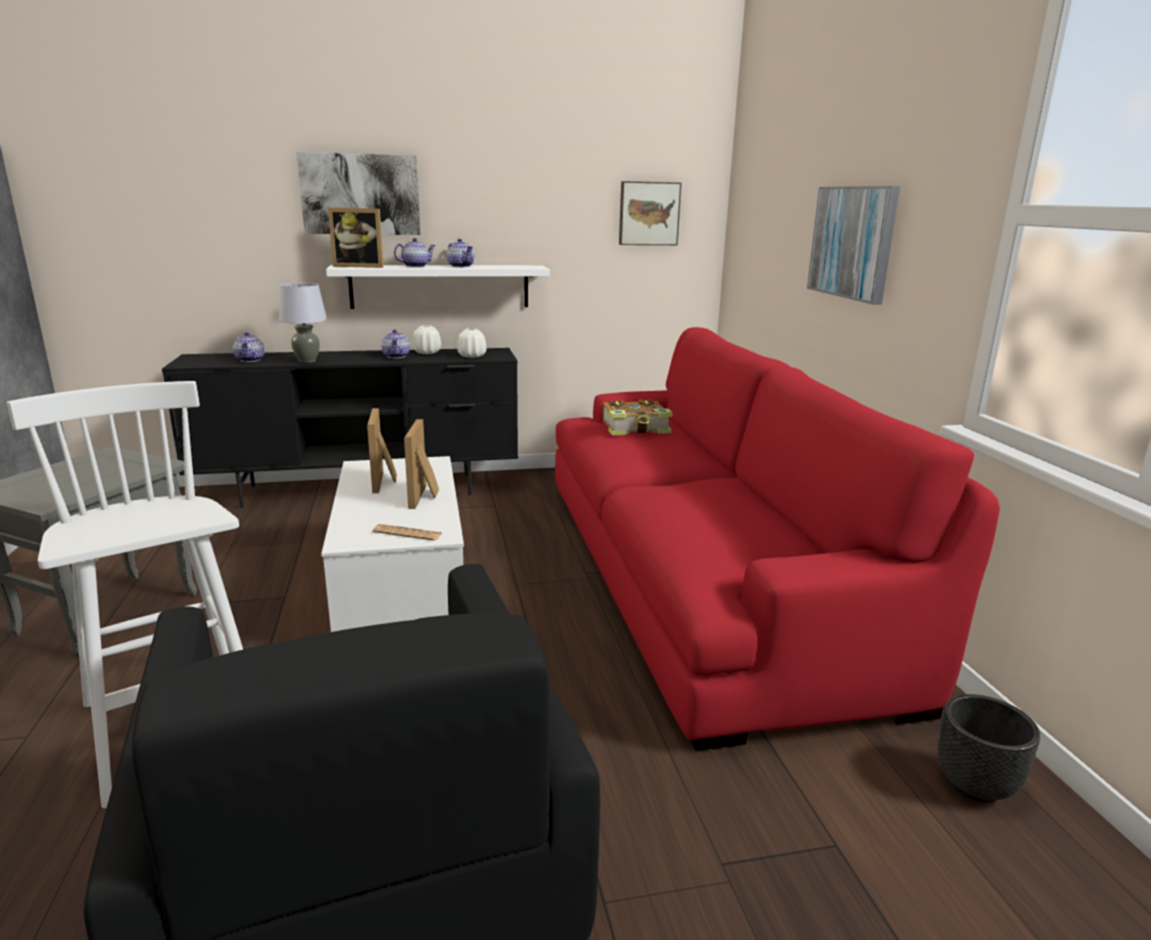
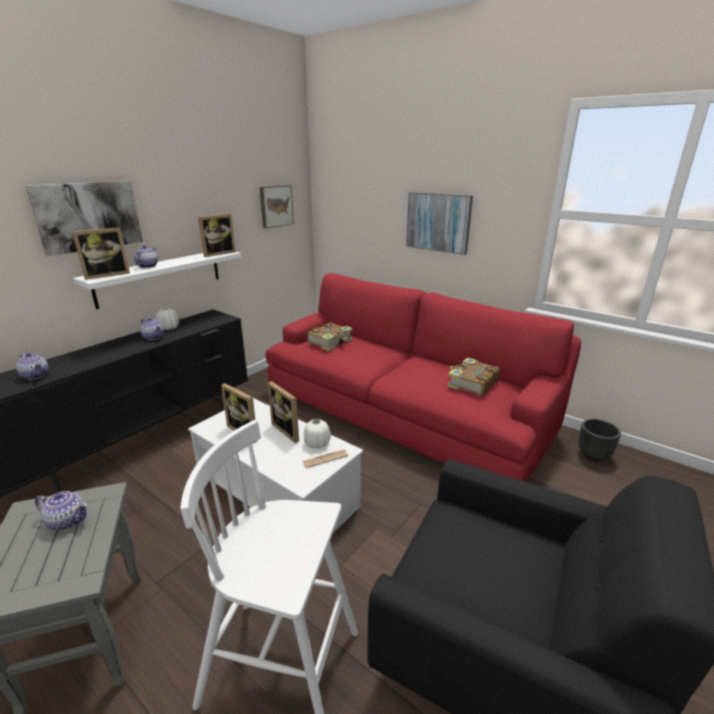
camera: 40 degrees left, 5 degrees up
(307, 361) = (92, 361): grey table lamp -> none
(461, 266) = (179, 260): teapot -> teapot (67, 520)
(472, 356) = (206, 322): white vase -> white vase (317, 443)
(521, 266) = (218, 253): none -> picture frame
(745, 529) = (471, 384): none -> book

